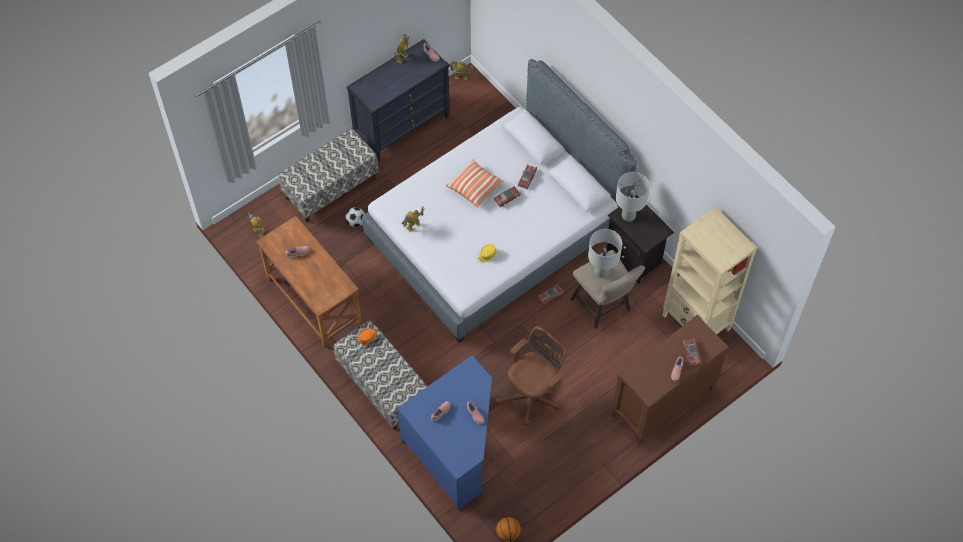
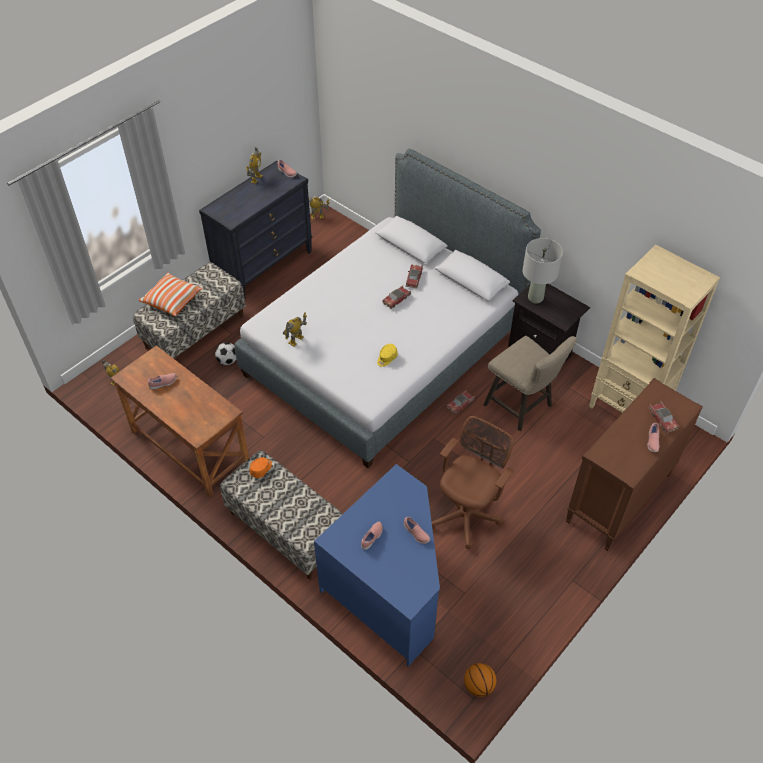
camera: 10 degrees left, 10 degrees down
(475, 187) = (358, 294): pillow -> pillow (172, 300)
(602, 272) = (522, 357): grey table lamp -> none

